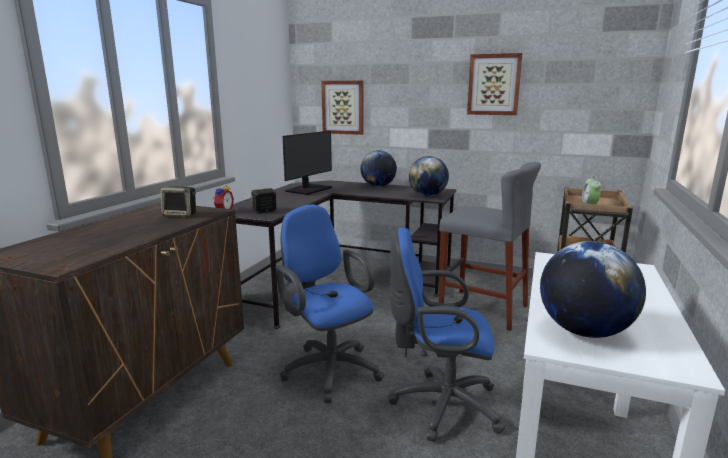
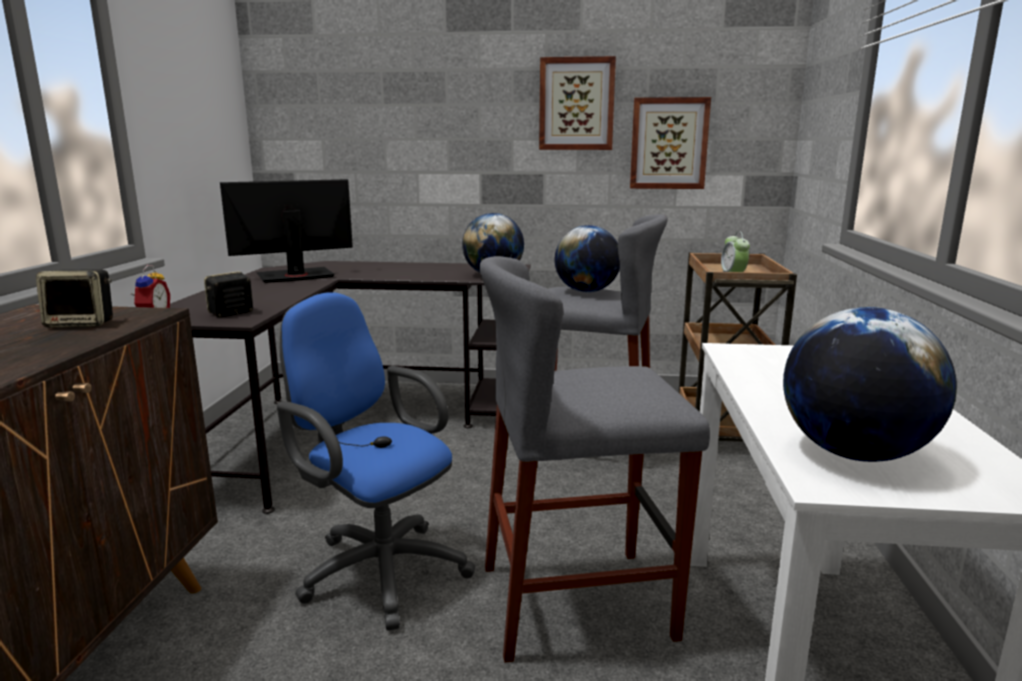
camera: 15 degrees left, 0 degrees up
(308, 189) = (295, 276): monitor -> monitor turned 135 degrees counterclockwise
(343, 107) = (339, 142): picture -> picture (668, 143)
(378, 186) = (409, 266): globe -> globe (586, 291)
(440, 405) = (576, 601): blue office chair -> grey stool

